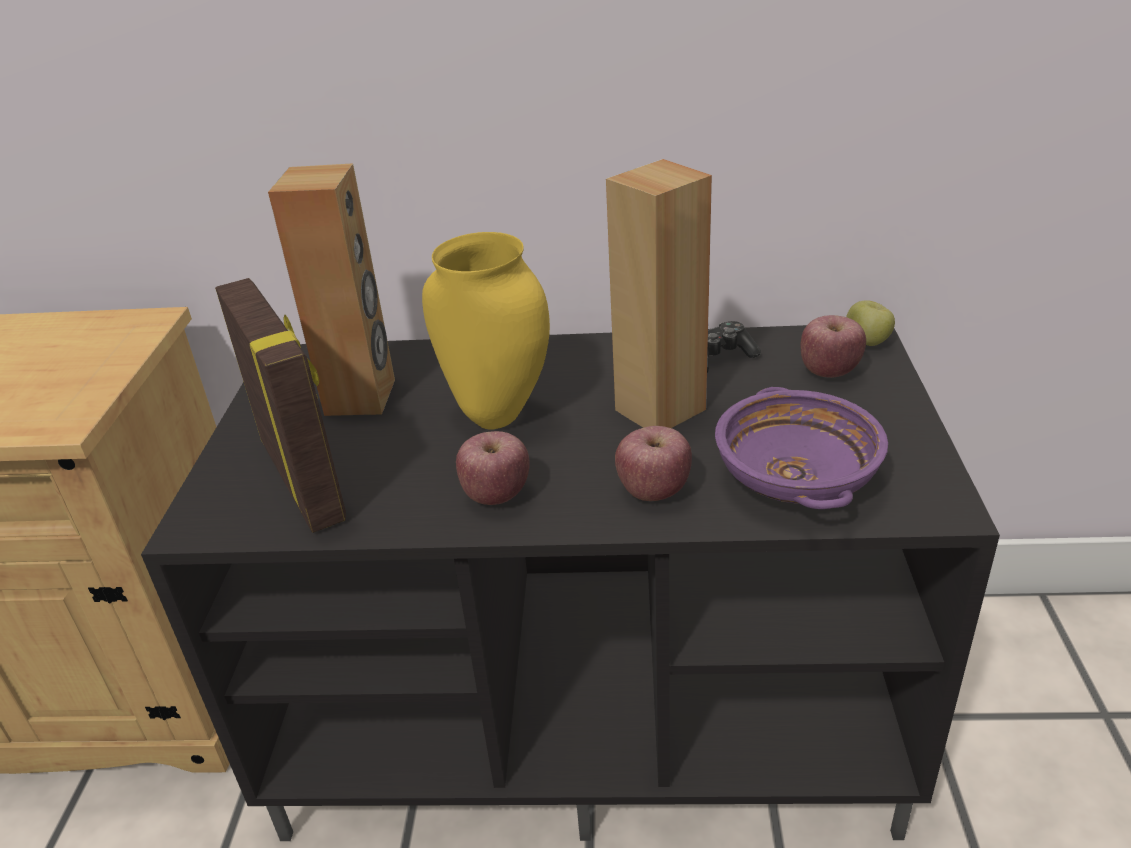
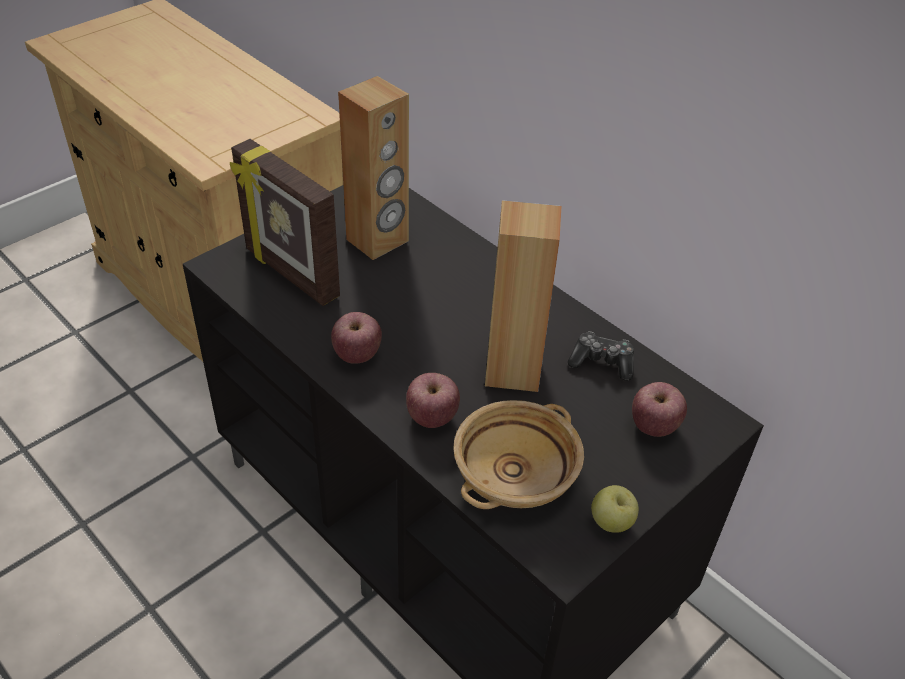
camera: 40 degrees right, 10 degrees up
(305, 479) = (290, 274): picture frame -> picture frame turned 120 degrees clockwise
(500, 414) = (427, 306): yellow vase -> none
(797, 478) = (515, 475): purple bowl -> beige bowl
(867, 343) = (716, 427): apple -> apple (611, 522)

